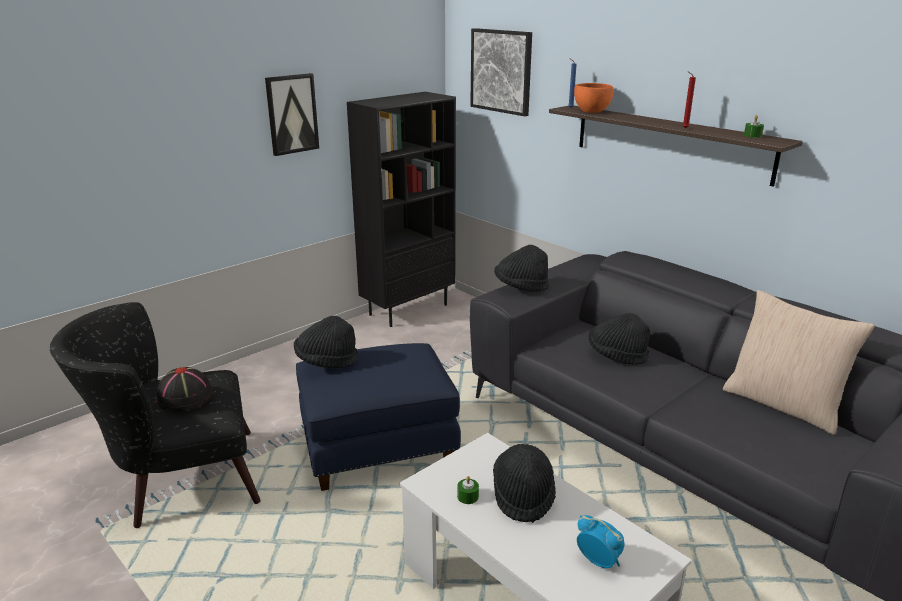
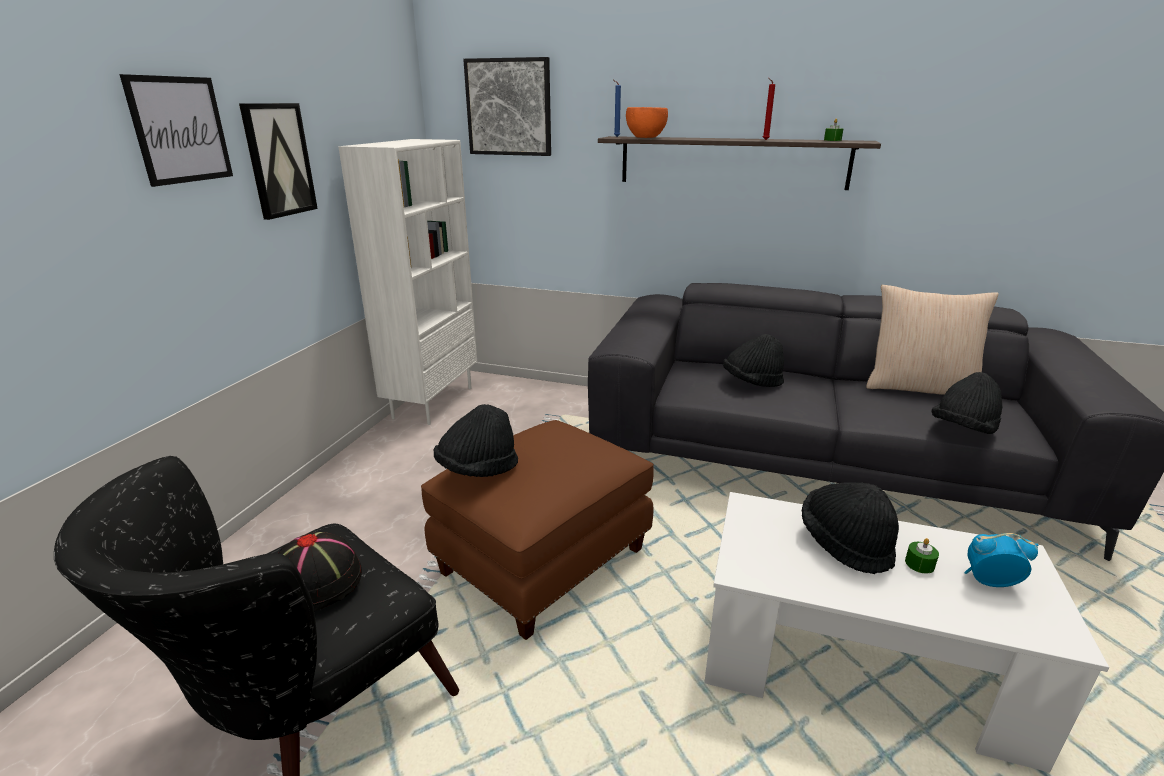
camera: 30 degrees left, 0 degrees up
(218, 98) = (180, 130): none -> picture
(378, 449) = (544, 562): blue ottoman -> brown ottoman
(408, 309) = (432, 402): black bookcase -> white bookcase
(467, 496) = (800, 568): green candle -> green candle (919, 564)
(521, 287) = (630, 334): black hat -> black hat (963, 429)

